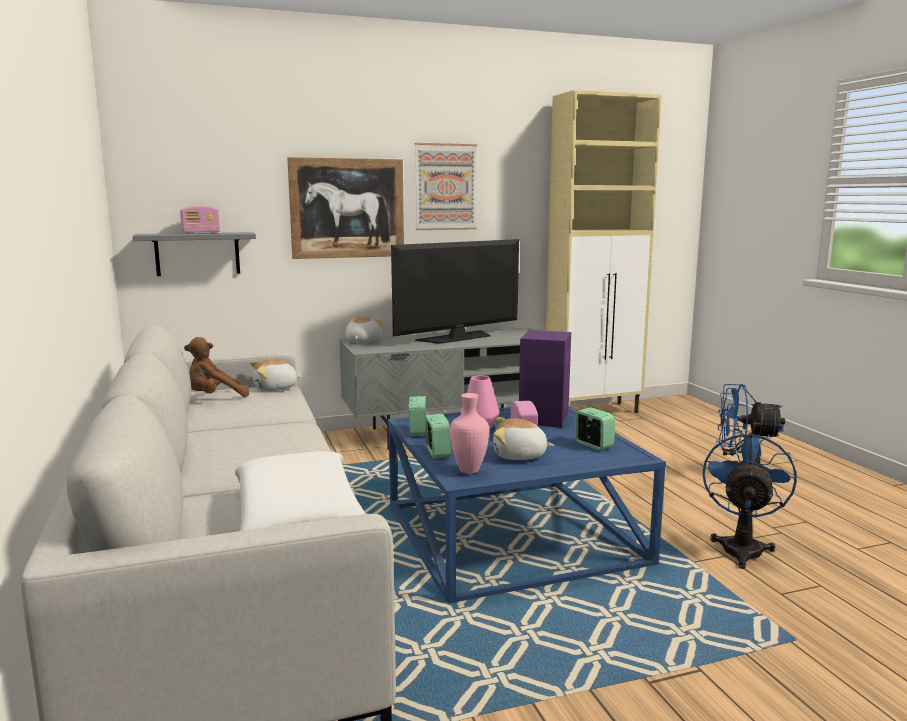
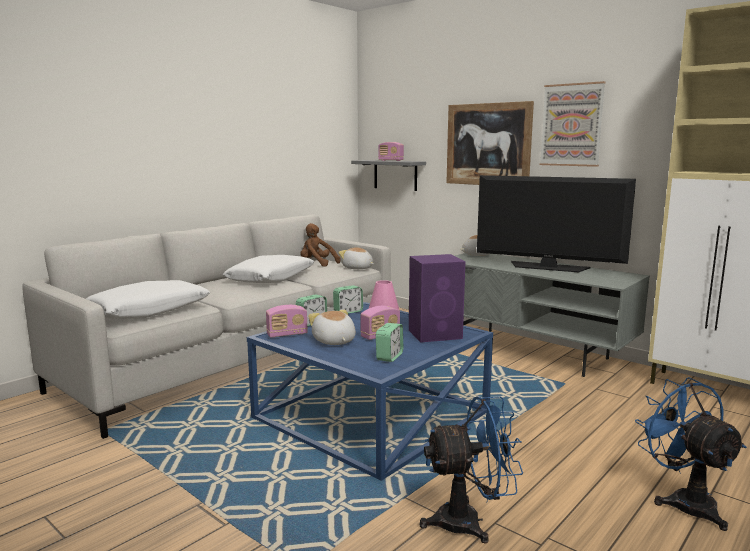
camera: 60 degrees right, 0 degrees up
(242, 429) = (271, 278): none -> white pillow
(468, 470) = (287, 334): pink vase -> radio

